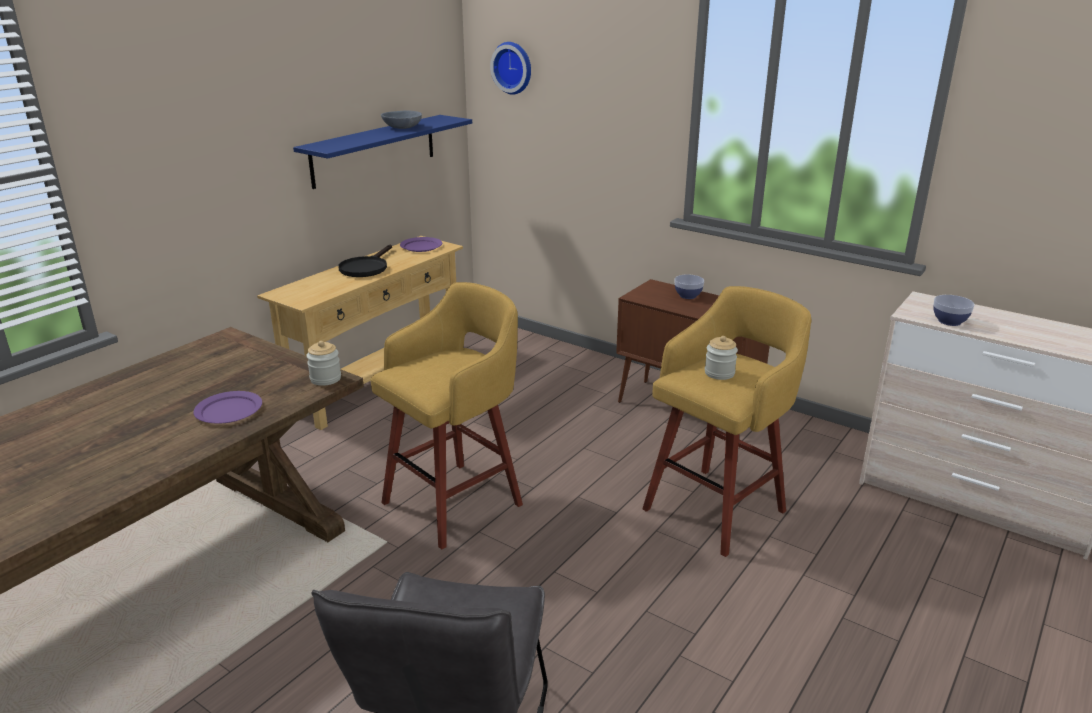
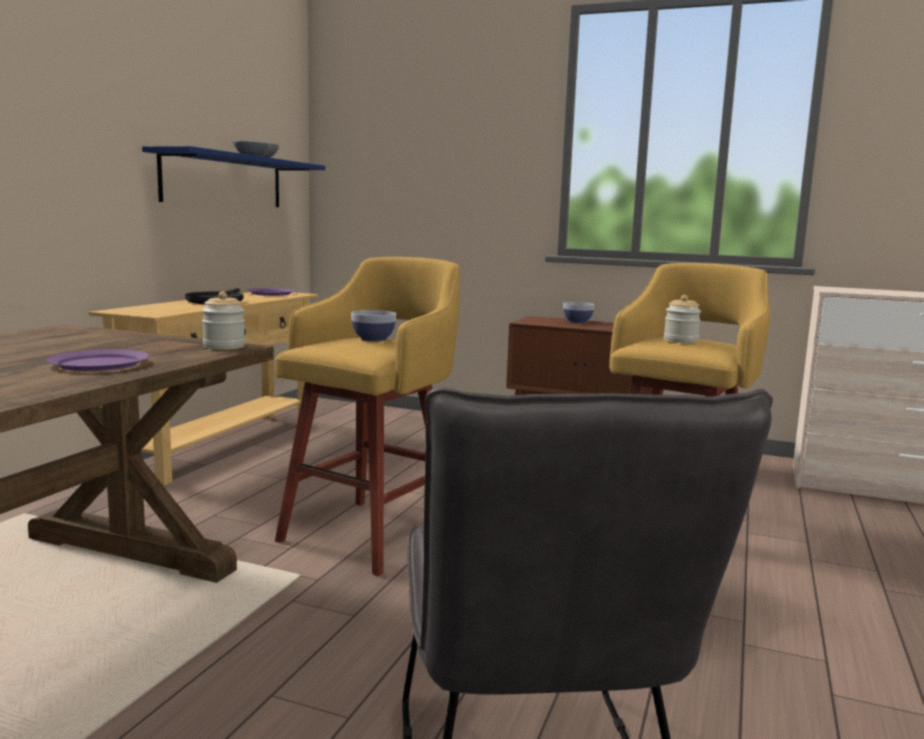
camera: 15 degrees left, 15 degrees down
(513, 67) = (365, 120): wall clock -> none
(949, 321) = (875, 293): bowl -> bowl (373, 339)

